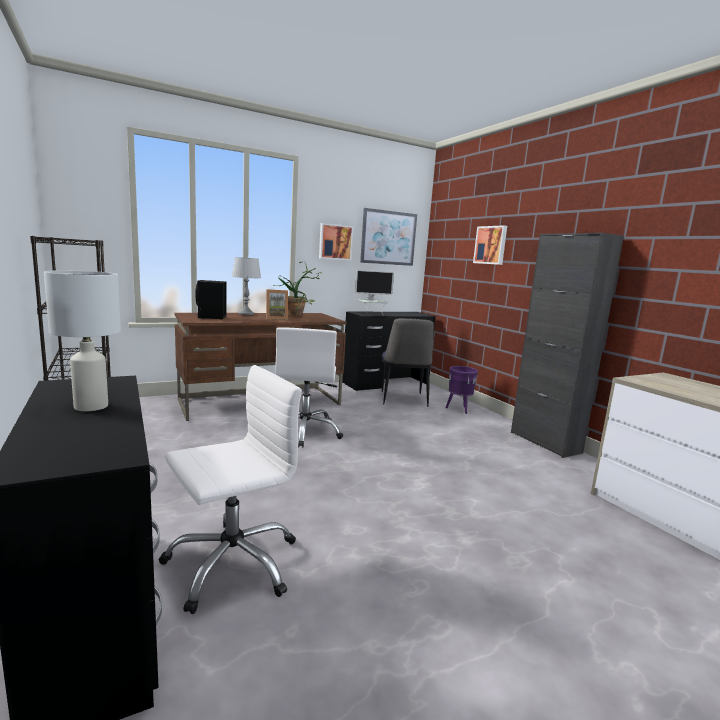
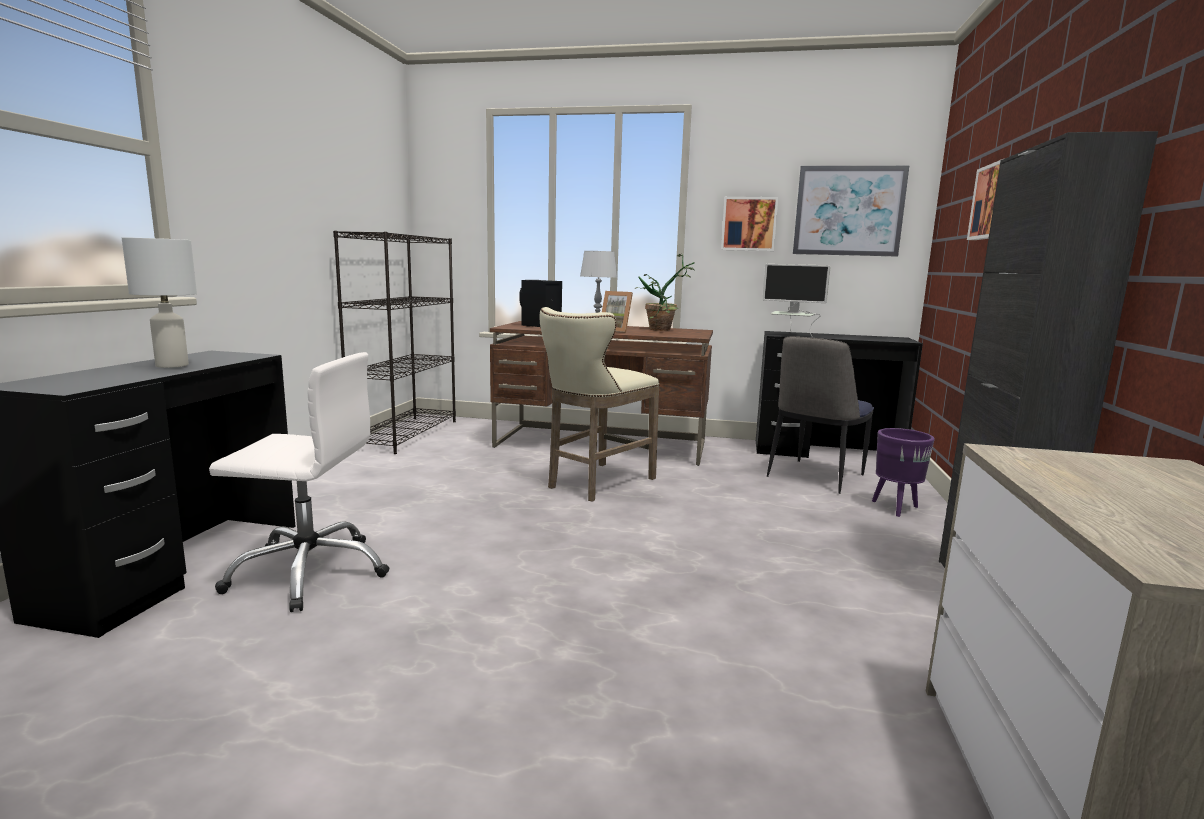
camera: 40 degrees right, 0 degrees up
(305, 432) = (595, 483): white office chair -> beige stool

